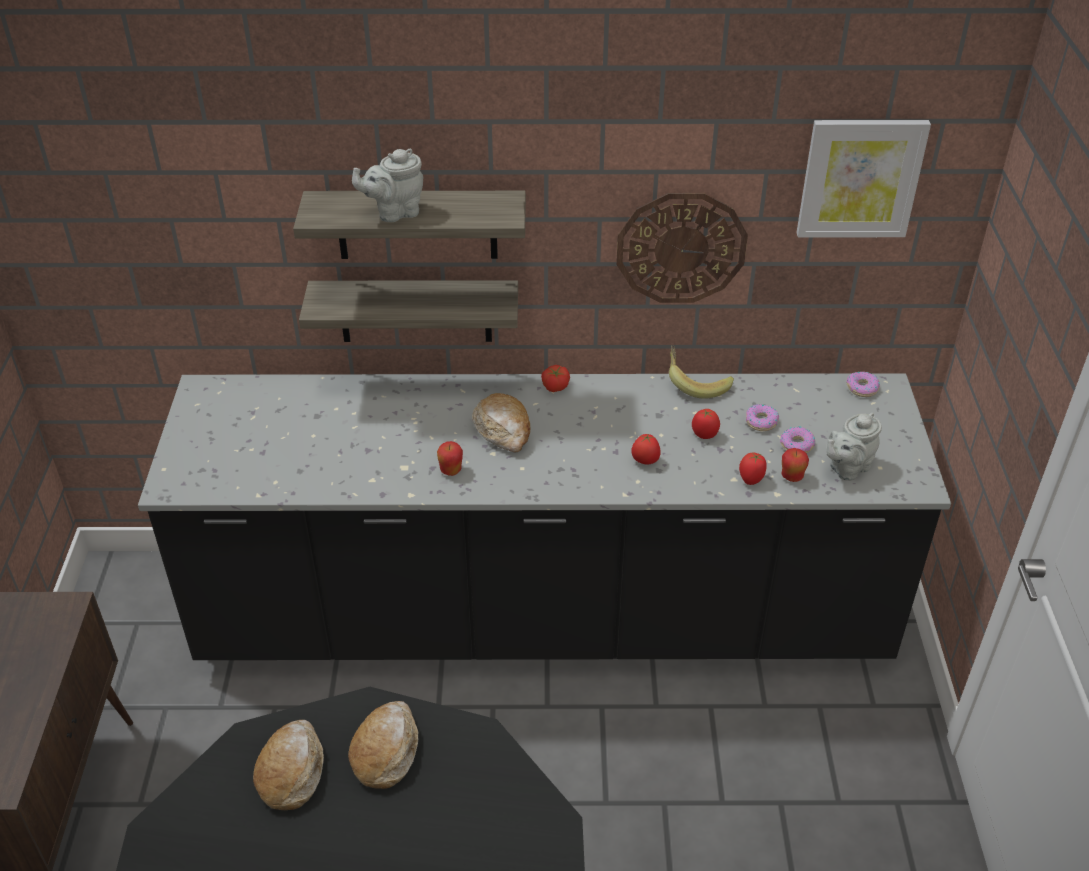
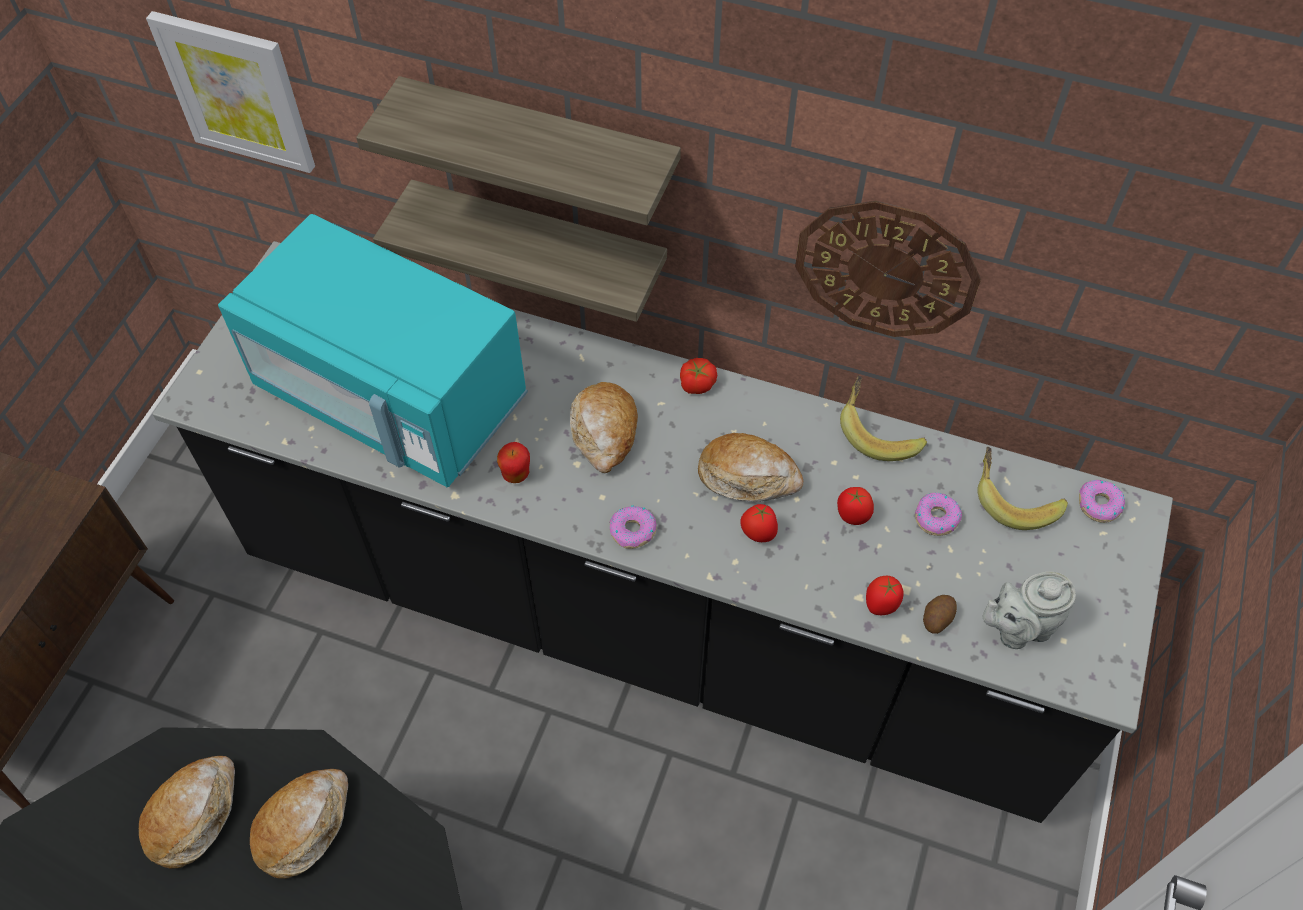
camera: 20 degrees right, 15 degrees up
(330, 447) = (392, 397): none -> turquoise microwave
(394, 212) = (492, 143): grey teapot -> none
(620, 430) = (748, 476): none -> bread
(792, 477) = (936, 618): apple -> potato
(797, 445) = (967, 569): donut -> donut (633, 531)
(805, 399) = (1013, 499): none -> banana
(860, 178) = (1162, 253): picture -> picture (237, 91)

